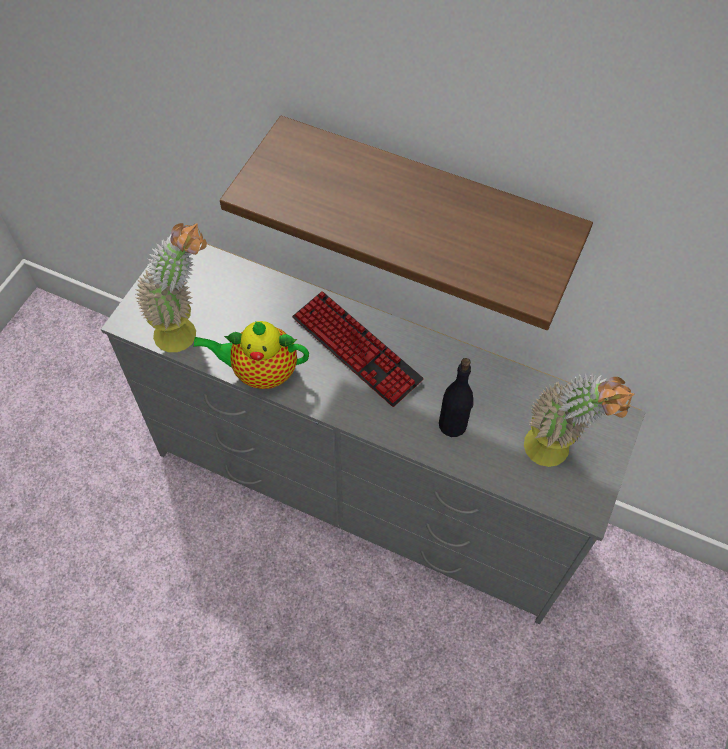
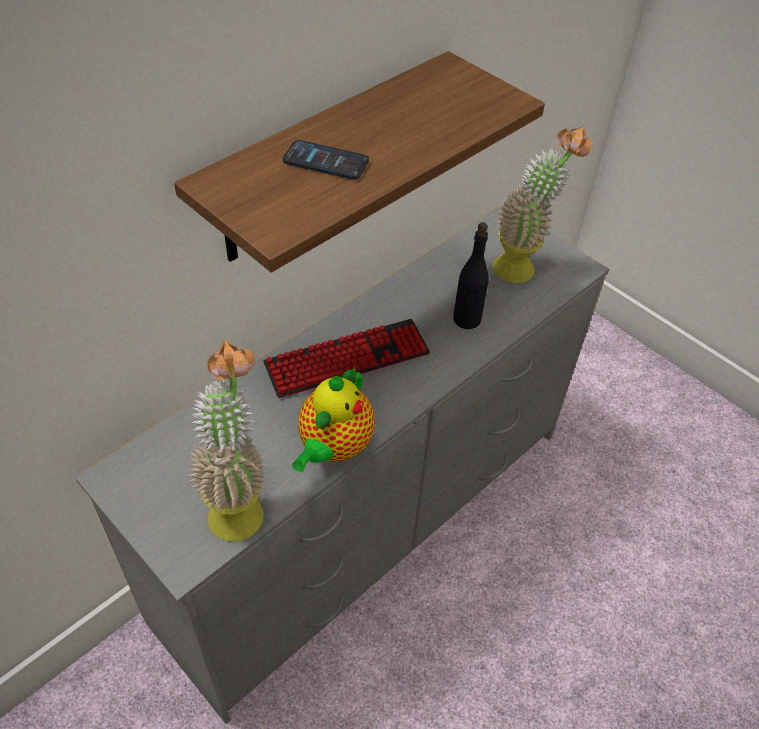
camera: 70 degrees left, 10 degrees down
(354, 191) = (326, 161): none -> phone

